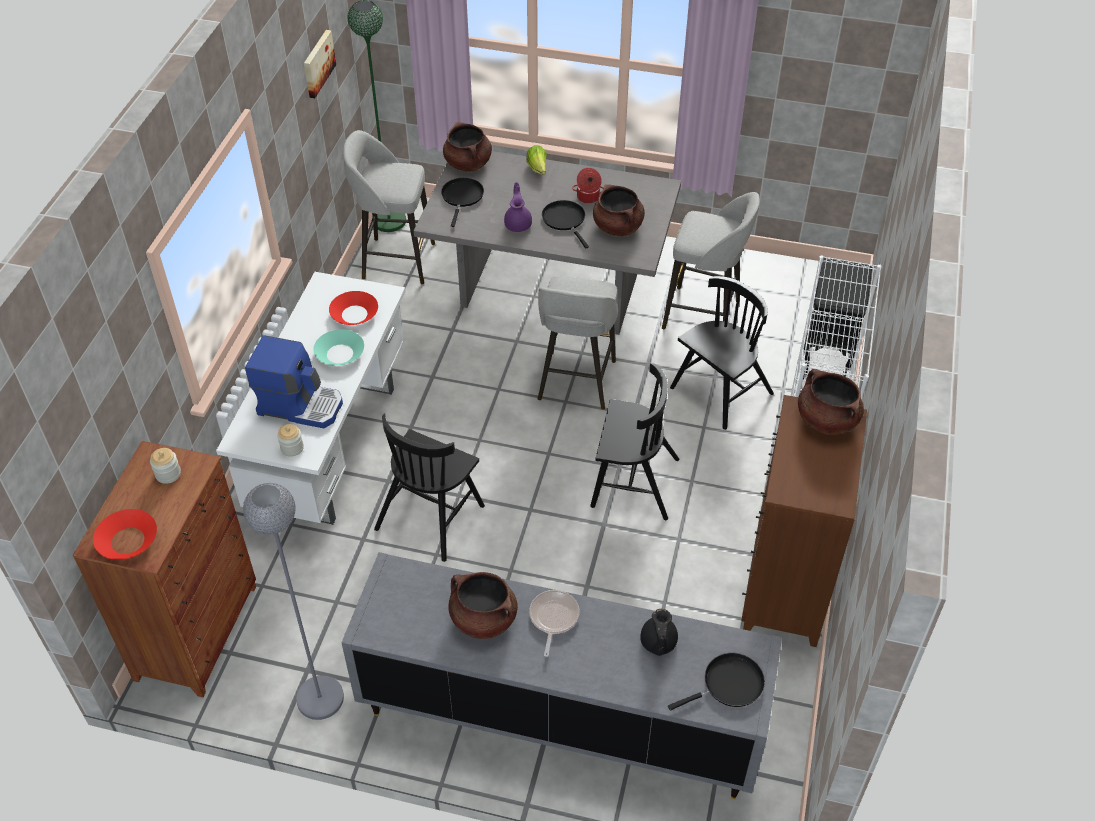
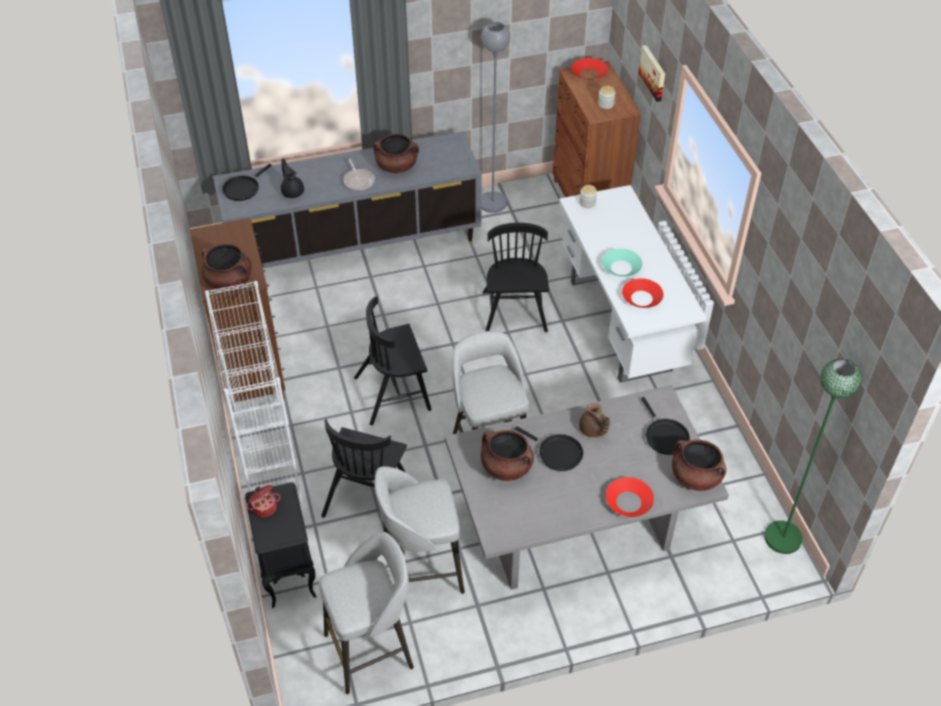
camera: 150 degrees right, 0 degrees up
(300, 405) = (610, 227): coffee machine -> none
(317, 63) = (816, 311): picture -> picture (653, 73)
(396, 260) = (732, 497): grey stool -> grey stool (371, 650)
(518, 224) = (593, 430): purple teapot -> brown teapot
(538, 169) = (628, 502): lettuce -> red bowl
(588, 197) = (557, 489): cooking pot -> cooking pot (264, 507)

